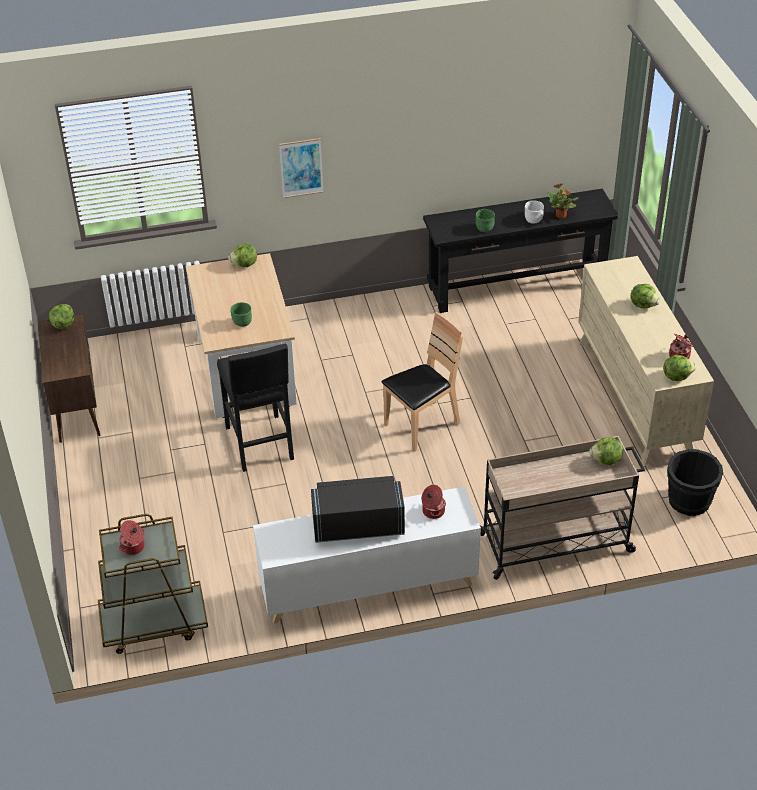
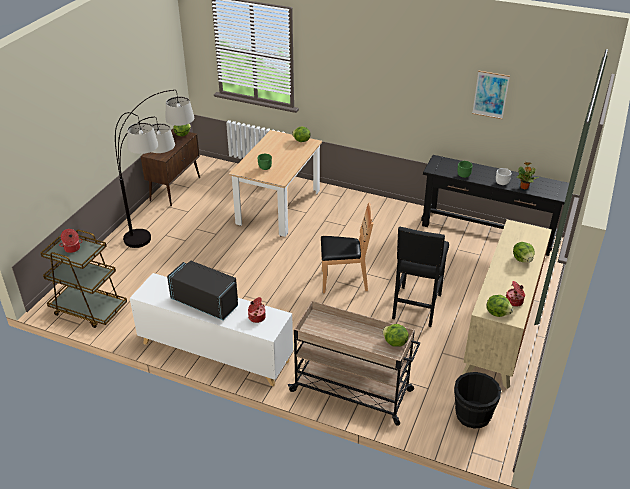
camera: 35 degrees right, 5 degrees down
(160, 495) = (165, 248): none -> floor lamp
(260, 444) = (243, 248): black stool -> black stool (416, 307)
(301, 168) = (354, 89): picture -> picture (490, 94)

